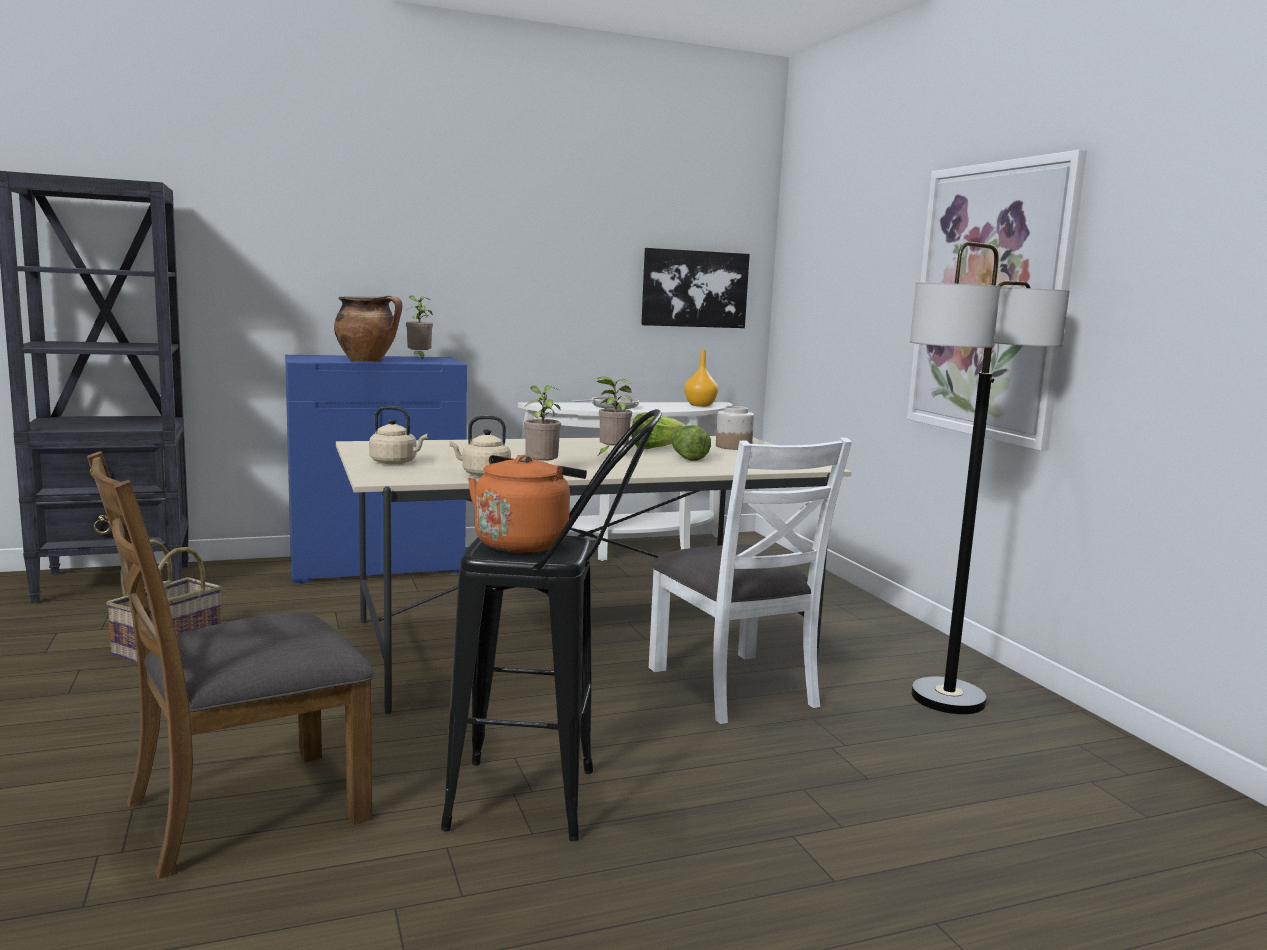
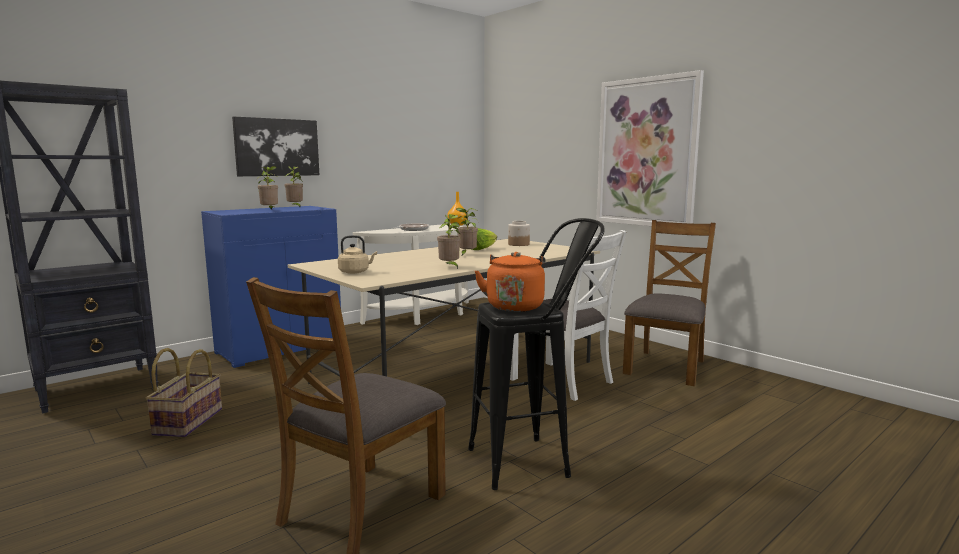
camera: 20 degrees left, 0 degrees up
(368, 361) = (270, 211): cooking pot -> potted plant
(483, 474) = (422, 273): beige kettle -> none
(687, 457) = (508, 252): lettuce -> none
(694, 289) = (444, 155): picture -> picture (277, 147)
(948, 698) = (666, 367): floor lamp -> brown chair

